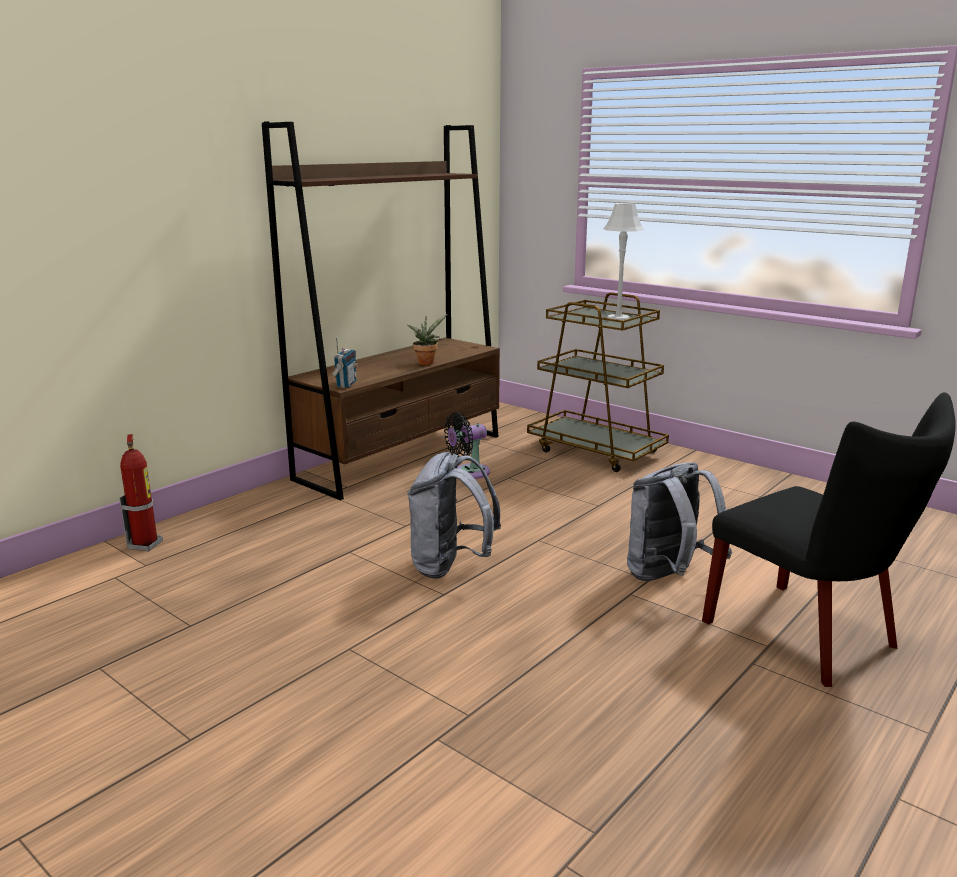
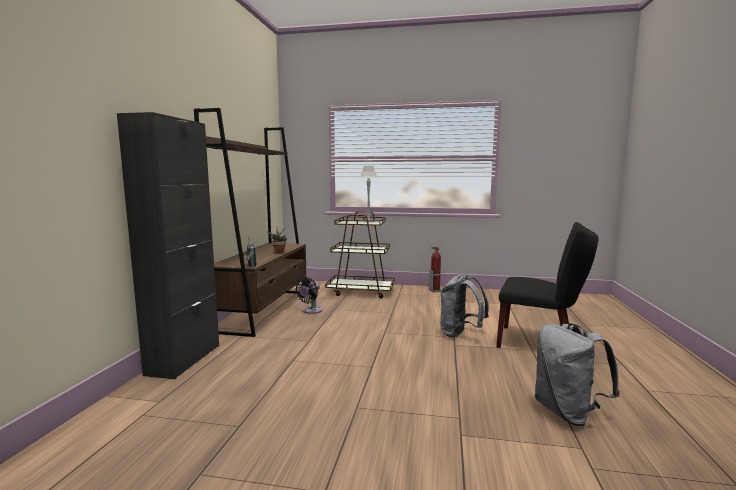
camera: 30 degrees left, 10 degrees down
(146, 544) = (144, 389): fire extinguisher -> fire extinguisher (435, 290)
(223, 514) = (184, 360): none -> black cabinet
(450, 567) = (358, 354): grey backpack -> grey backpack (568, 413)

